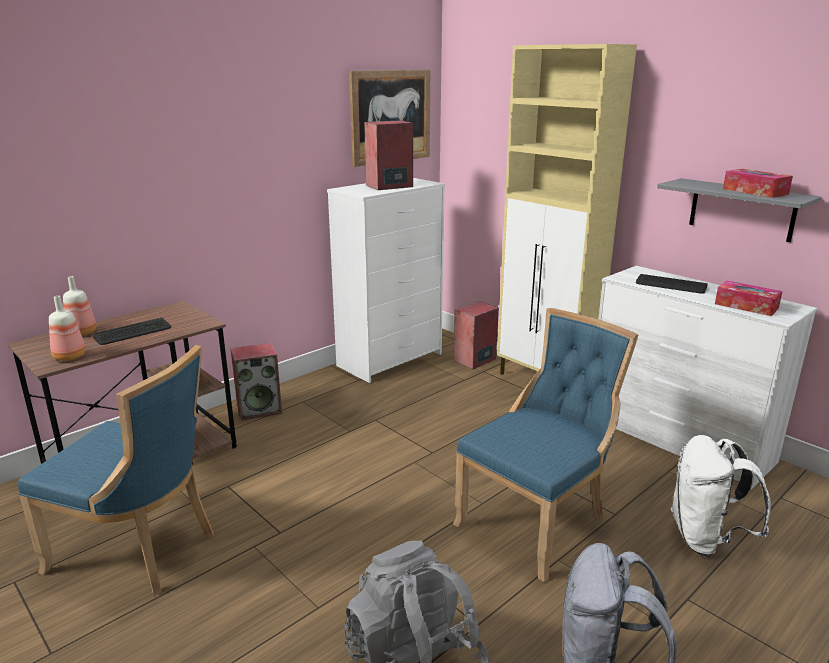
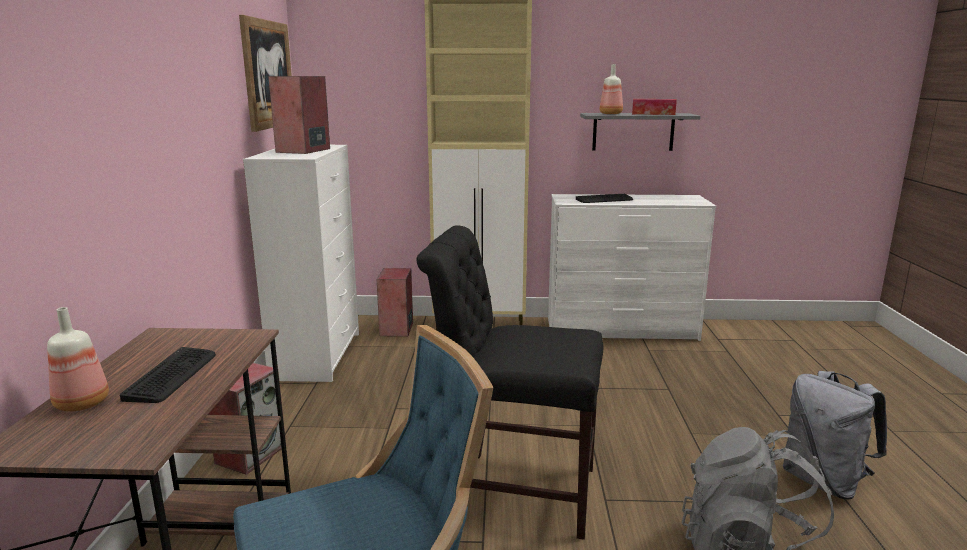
camera: 45 degrees left, 5 degrees down
(70, 357) = (147, 430): bottle -> bottle (611, 114)
(350, 515) = (514, 490): none -> black chair
(537, 521) = (639, 417): blue chair -> none
(706, 539) = (729, 378): white backpack -> none
(746, 306) = (671, 201): tissue box -> none

